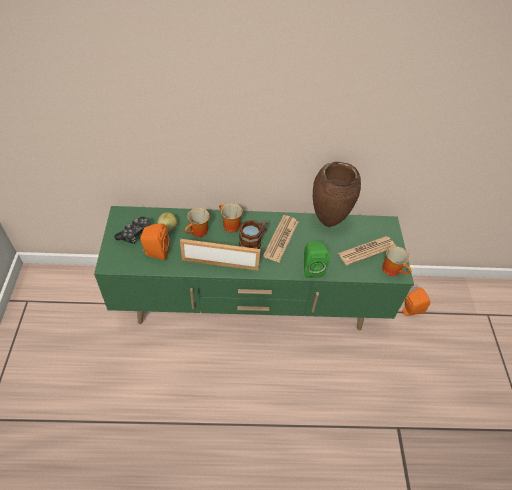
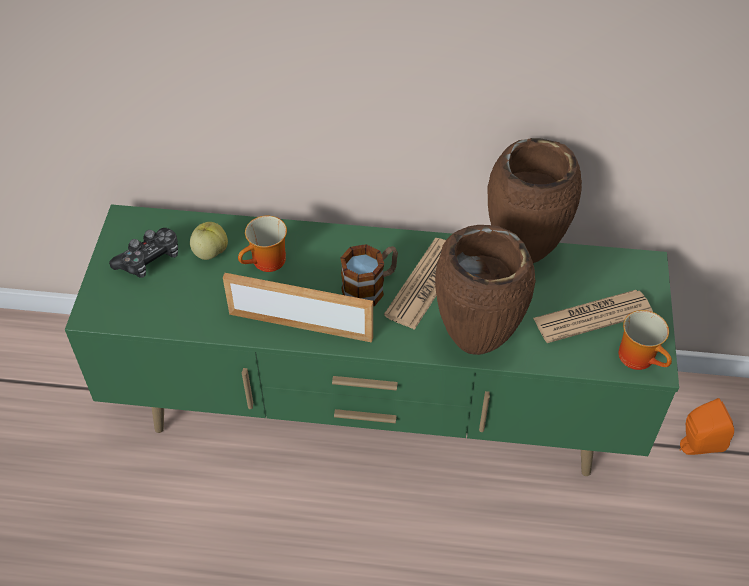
camera: 10 degrees right, 0 degrees up
(156, 252) = (182, 297): orange speaker -> none
(229, 225) = (327, 252): mug -> none
(311, 268) = (477, 344): green speaker -> brown vase

